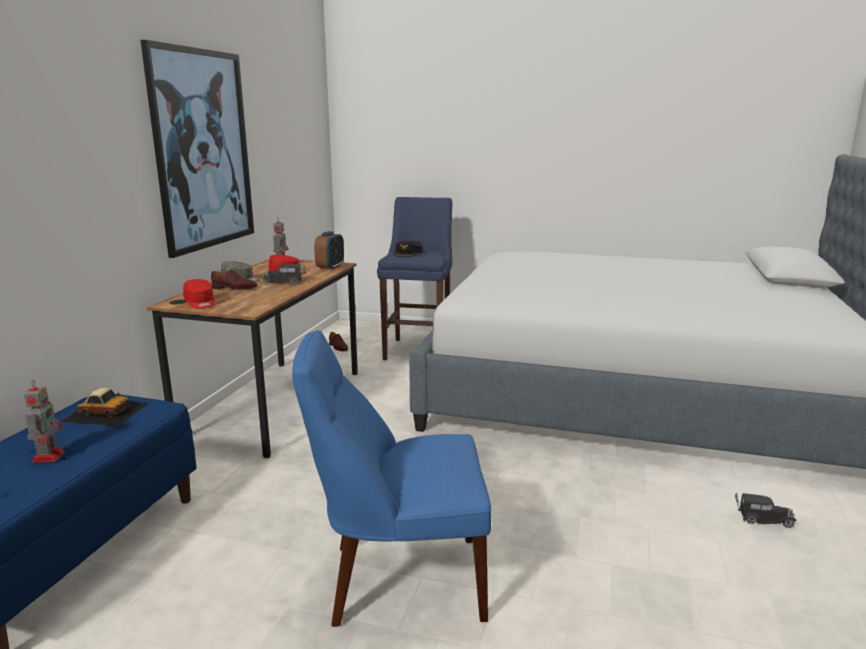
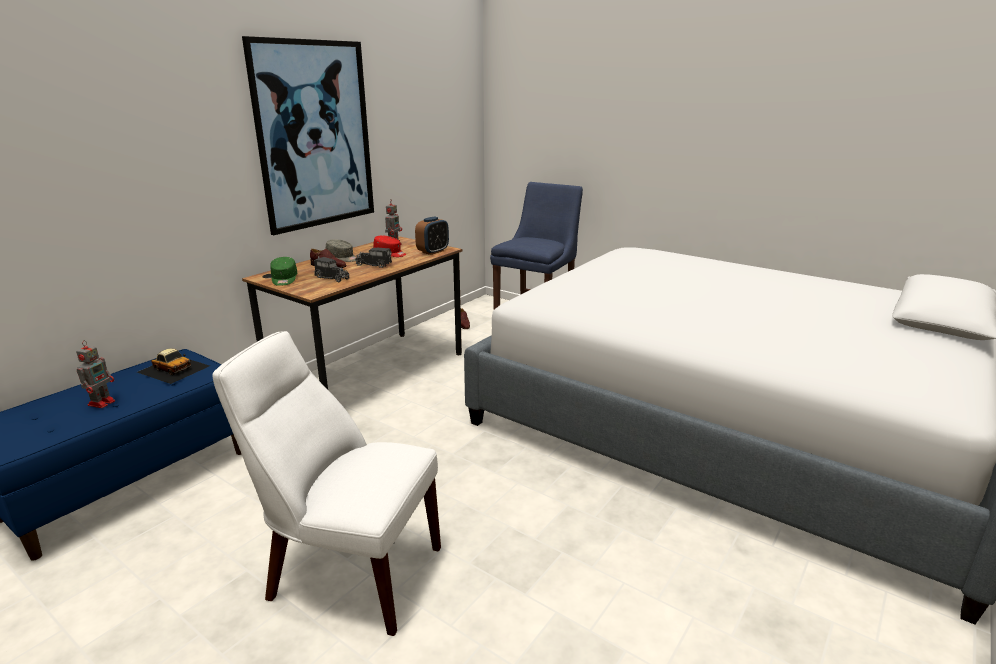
camera: 20 degrees right, 5 degrees up
(200, 303) = (284, 279): red cap -> green cap
(398, 580) = (349, 571): blue chair -> white chair
(408, 253) = (525, 241): black cap -> none
(762, 519) = (765, 606): toy truck -> toy truck (331, 277)

